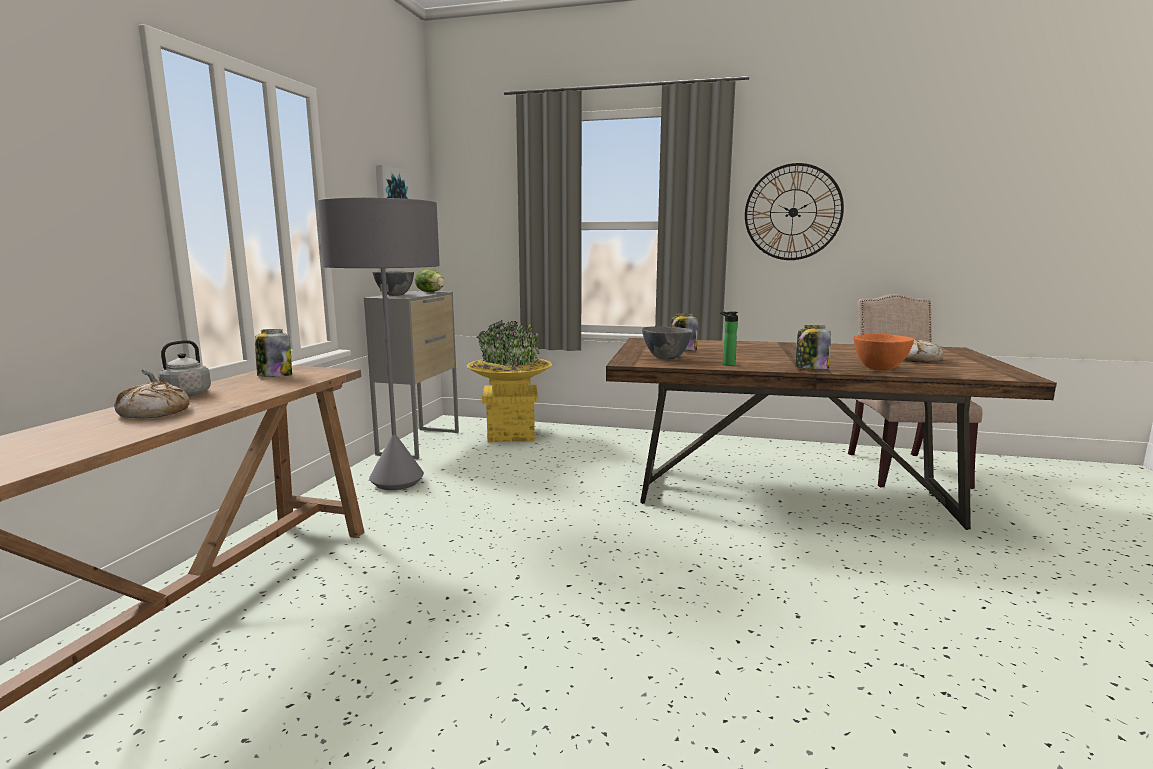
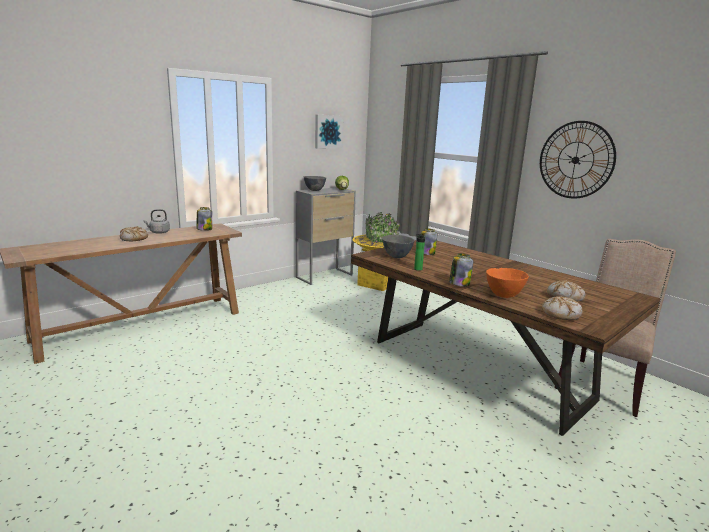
camera: 35 degrees right, 5 degrees up
(397, 482) = (284, 294): grey floor lamp -> none
(966, 372) = (561, 314): none -> bread

